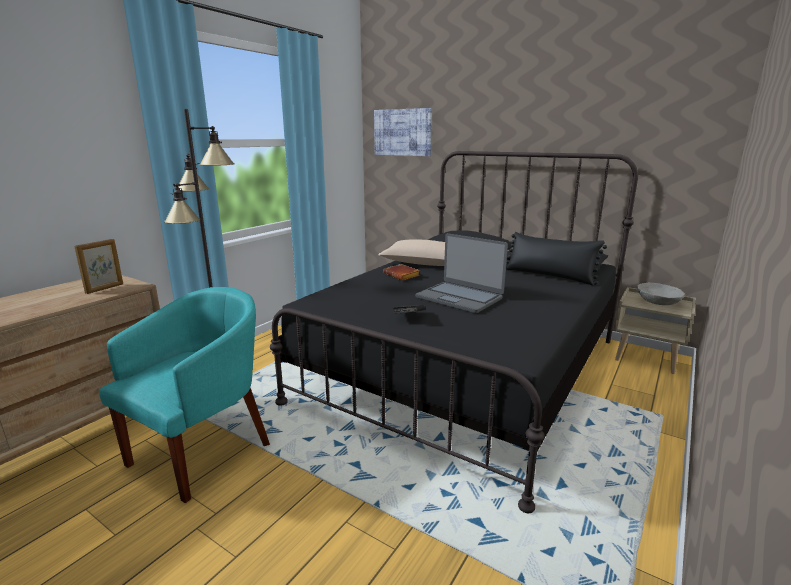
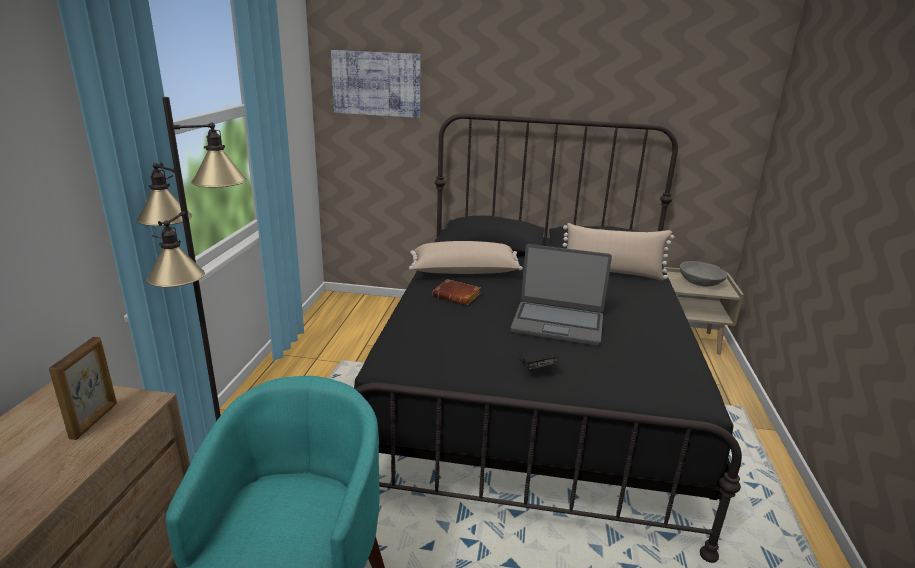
camera: 25 degrees left, 5 degrees up
(549, 276) = (611, 272): black pillow -> beige pillow

